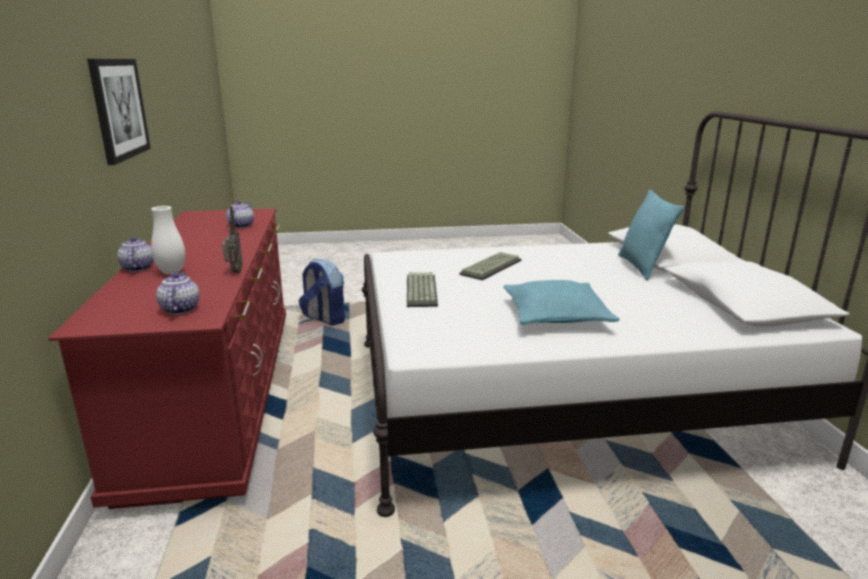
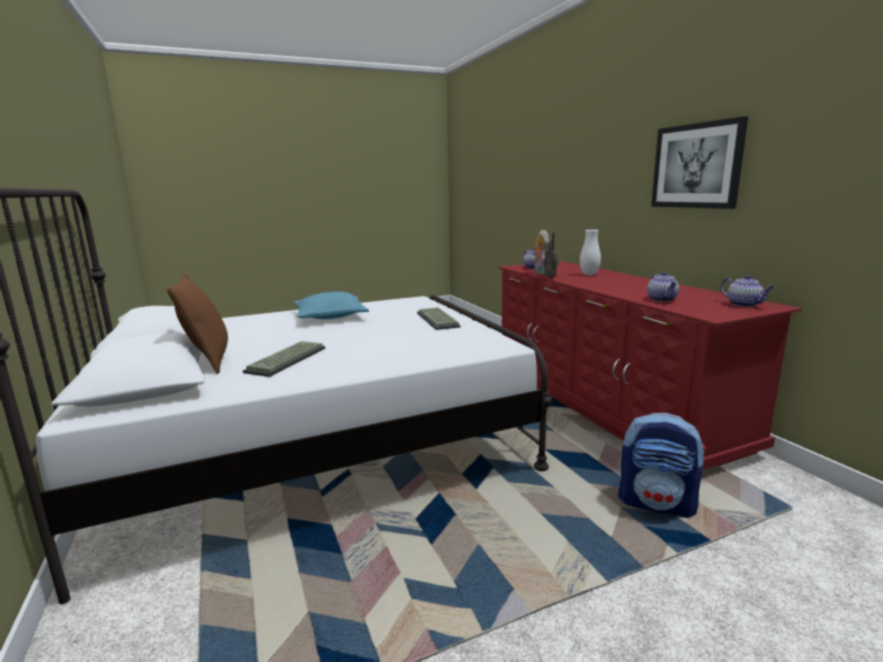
camera: 165 degrees right, 5 degrees down
(137, 268) = (617, 274): teapot -> teapot (744, 305)
(217, 287) = (540, 273): none -> plush toy
(490, 267) = (385, 343): keyboard -> keyboard (287, 360)
(642, 267) = (208, 360): turquoise pillow -> brown pillow

